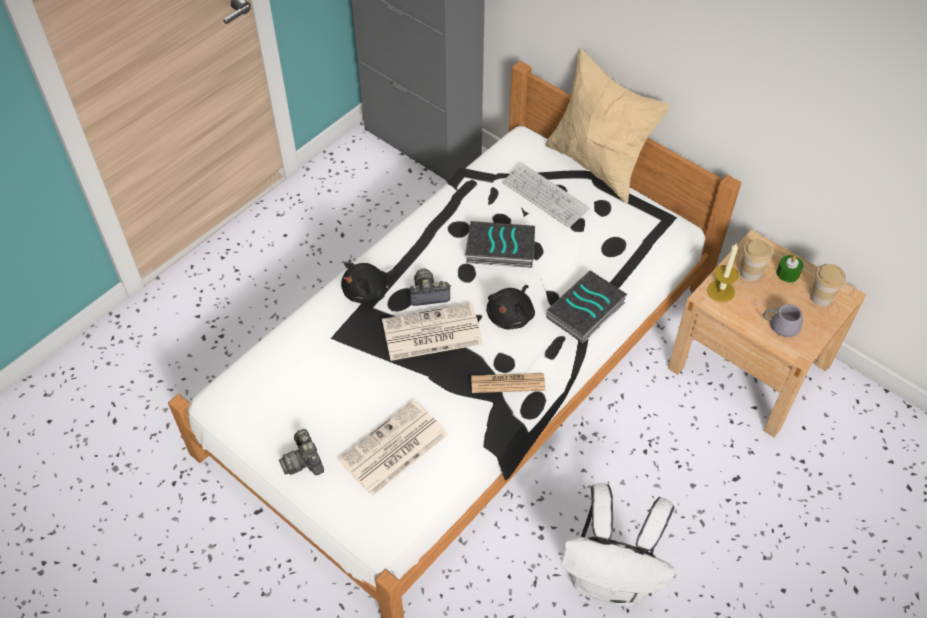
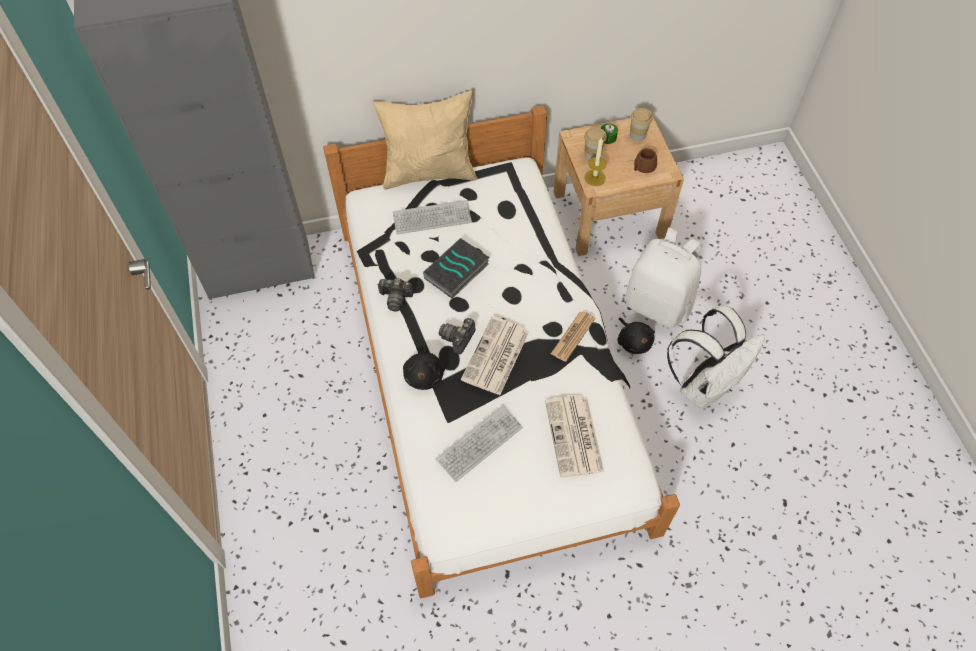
camera: 55 degrees left, 5 degrees up
(303, 461) = (543, 500): camera -> camera (396, 298)
(327, 375) = (479, 444): none -> keyboard
(511, 316) = (517, 301): black plush toy -> black plush toy (633, 341)
(586, 311) = (549, 257): book -> none
(676, 477) = (658, 304): none -> white backpack
(780, 322) = (641, 165): grey mug -> brown mug

